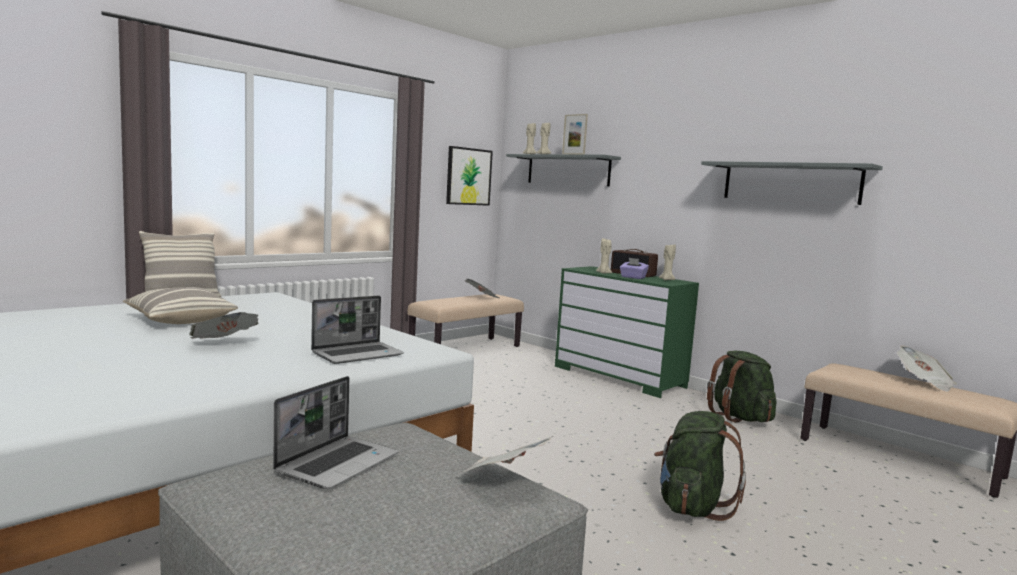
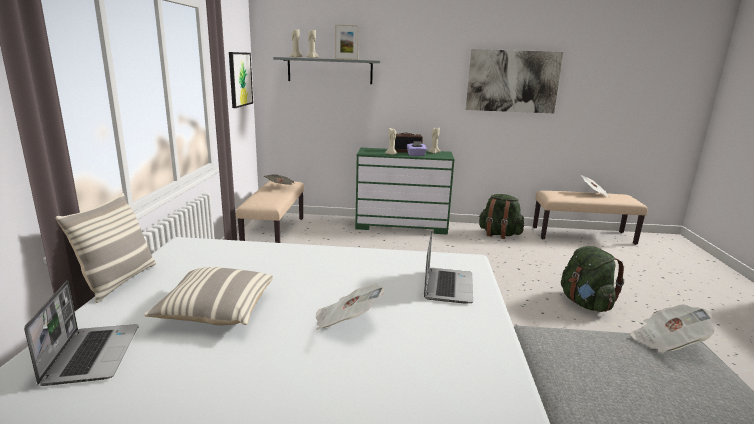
camera: 40 degrees left, 10 degrees up
(338, 463) = (606, 384): laptop -> laptop (92, 354)
(790, 182) = (512, 81): grey shelf -> picture

